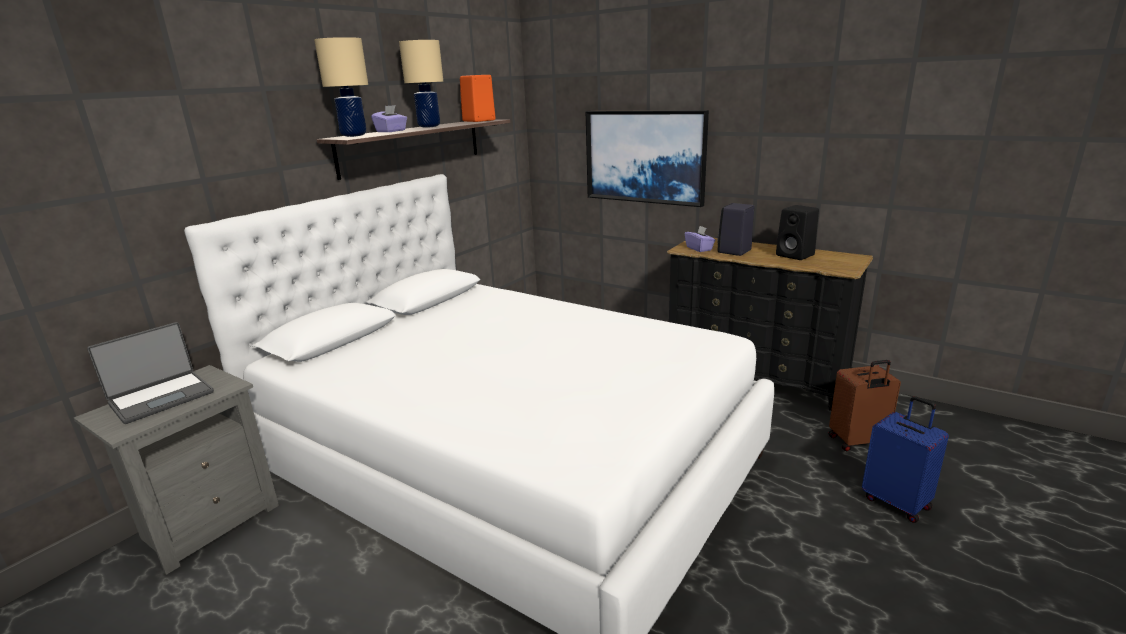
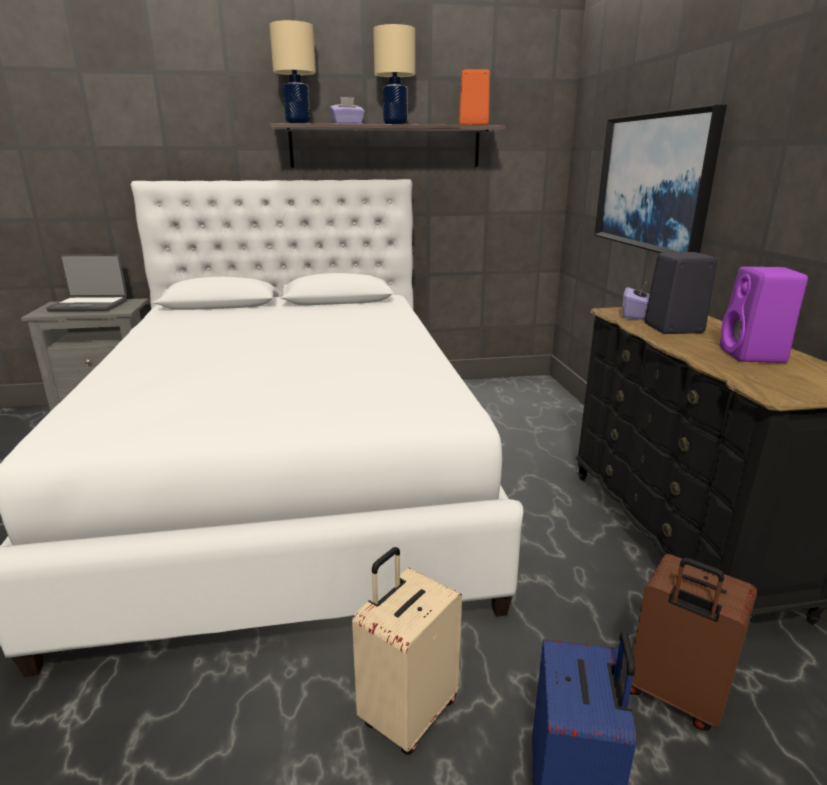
camera: 45 degrees right, 0 degrees up
(796, 255) = (753, 356): black speaker -> purple speaker
(805, 521) = (407, 712): none -> beige suitcase

